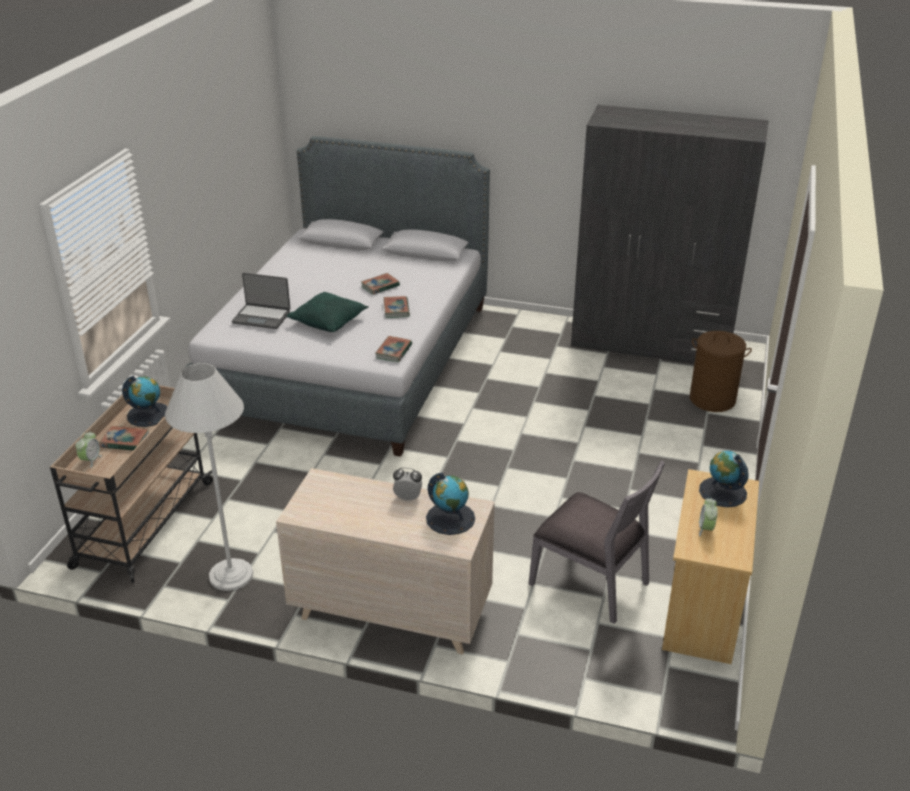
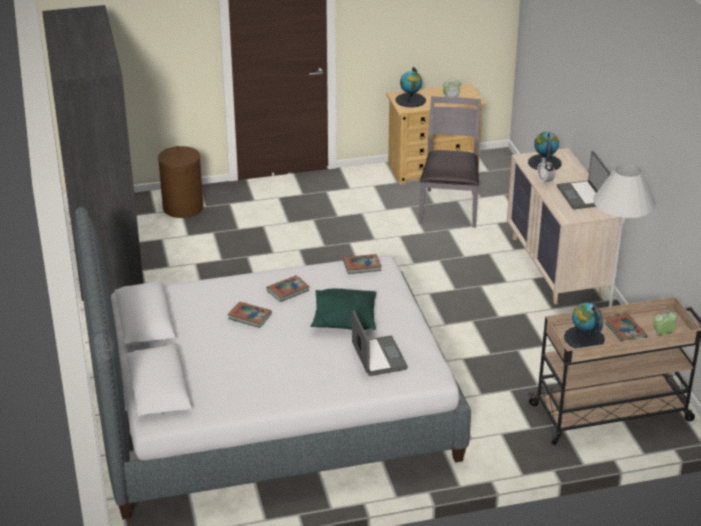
camera: 120 degrees left, 0 degrees up
(349, 511) = (582, 196): none -> laptop

